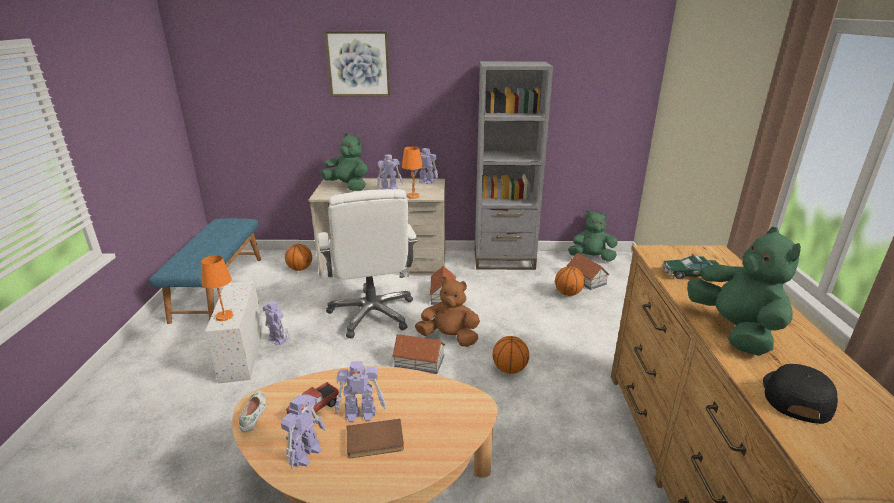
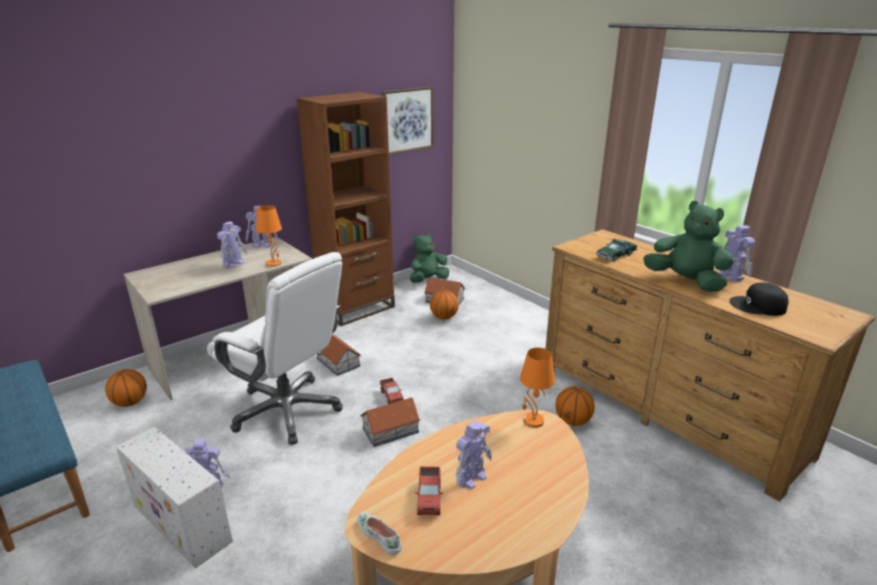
camera: 40 degrees left, 0 degrees up
(224, 316) = (178, 478): orange table lamp -> orange table lamp (533, 421)
(306, 453) = (474, 532): toy robot -> toy robot (730, 276)
(348, 187) = (176, 275): green plush toy -> none
(358, 64) = (151, 116): picture -> picture (408, 120)
(375, 441) = (512, 489): brown book -> none
(449, 337) = (391, 397): brown plush toy -> toy truck
(504, 260) = (356, 308): grey bookcase -> brown bookcase
(509, 369) = (471, 398): basketball -> basketball (573, 421)
(795, 396) = (758, 306): black cap -> black cap turned 60 degrees counterclockwise

